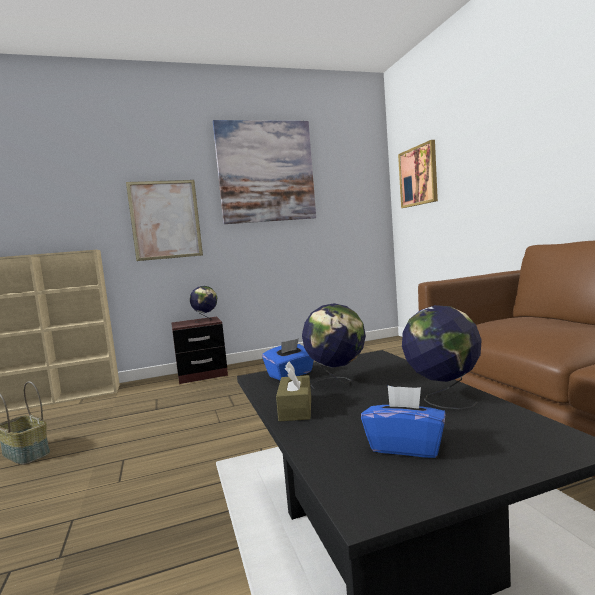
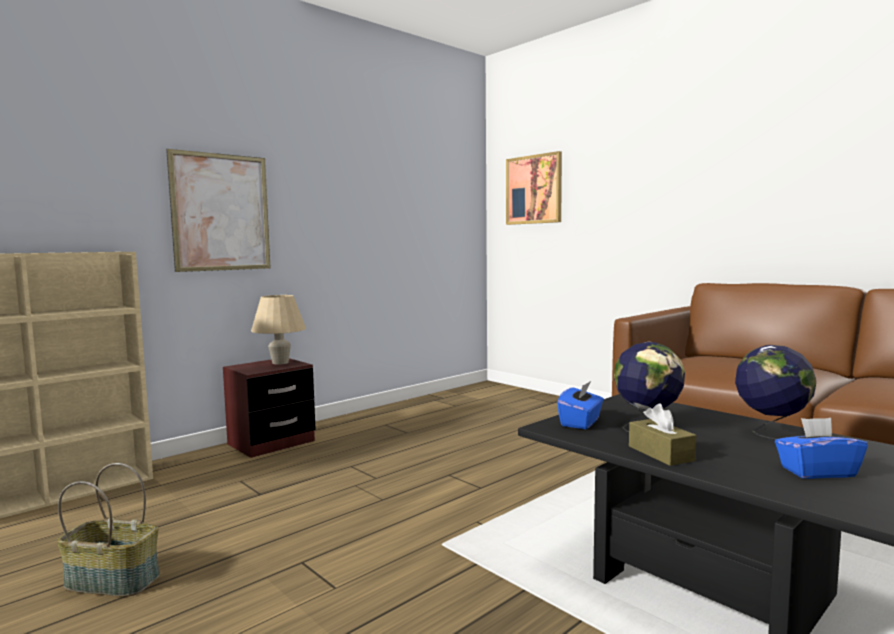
camera: 25 degrees left, 0 degrees up
(206, 320) = (280, 362): globe -> beige table lamp
(266, 172) = (355, 159): picture -> none

